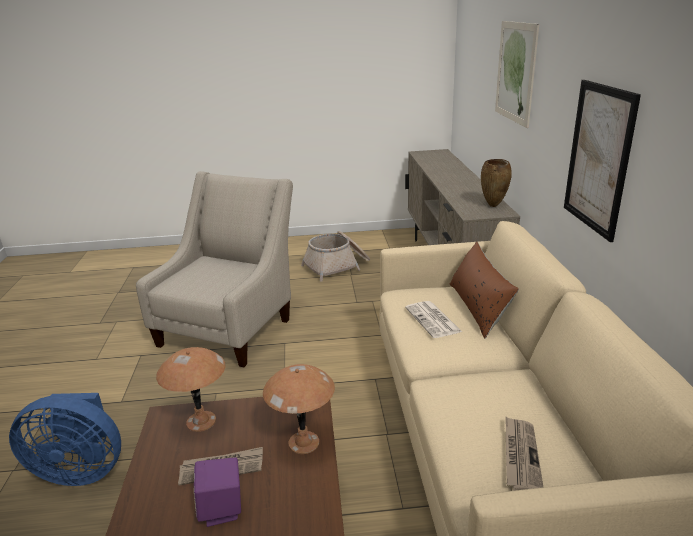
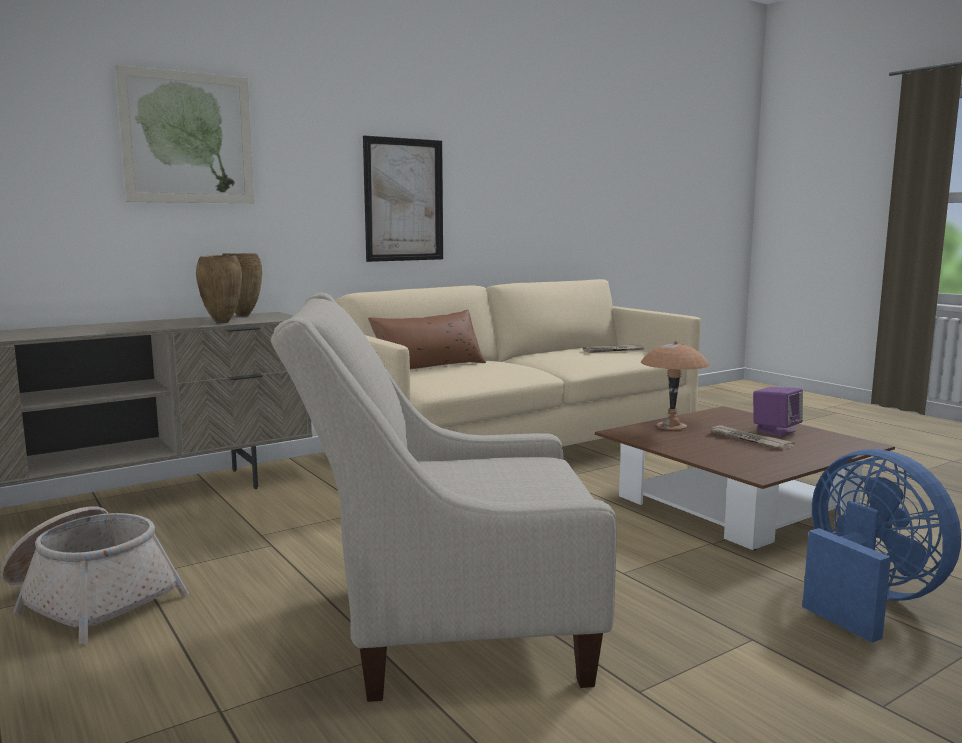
camera: 120 degrees left, 15 degrees down
(200, 421) = (728, 459): brown table lamp -> none
(433, 320) = (475, 372): newspaper -> none
(457, 200) = (221, 323): none -> brown vase

